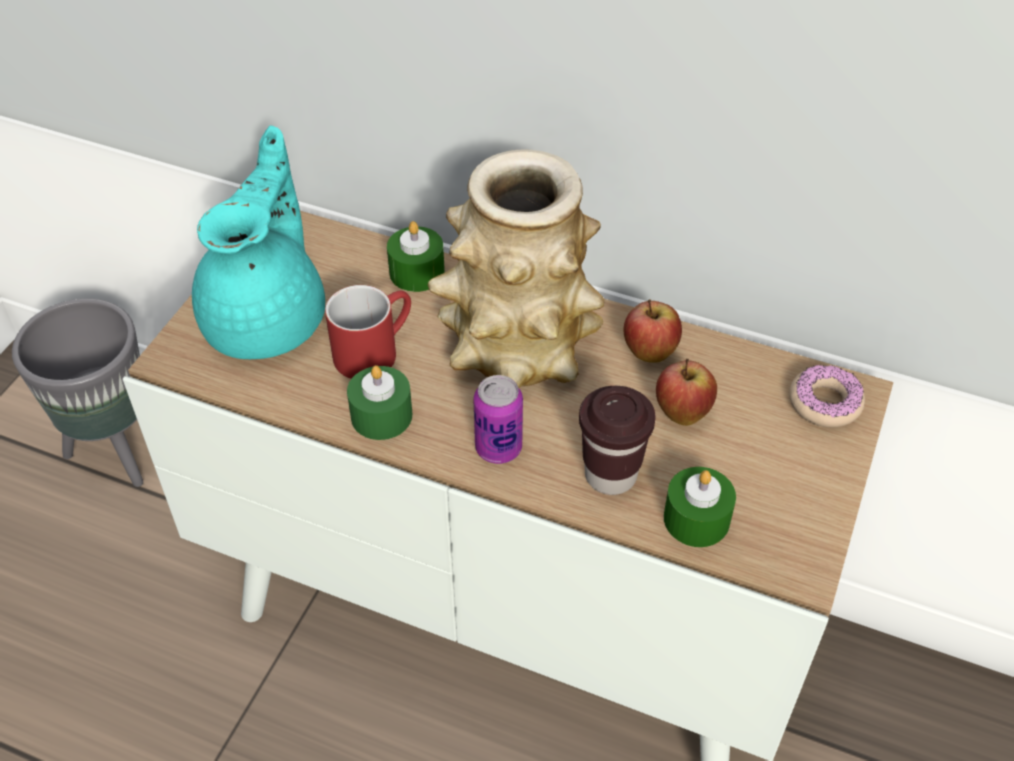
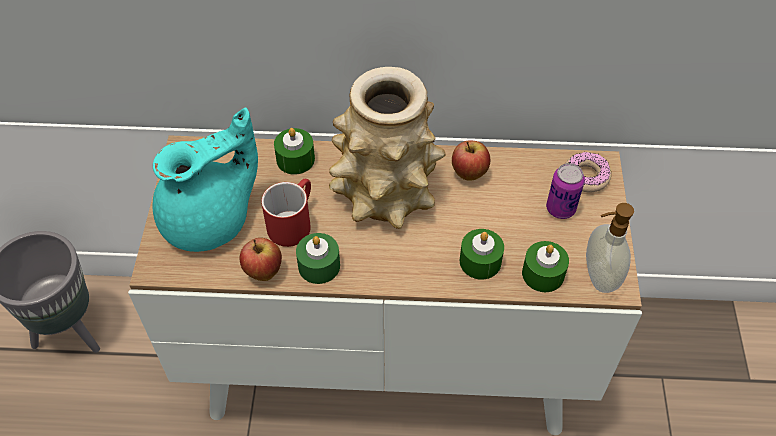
camera: 20 degrees left, 5 degrees up
(269, 318) = (211, 220): turquoise teapot -> turquoise teapot turned 60 degrees clockwise
(498, 448) = (404, 265): can -> can (560, 209)
(610, 475) = (480, 261): brown cup -> green candle
(681, 414) = (505, 209): apple -> apple (263, 272)
(780, 547) = (598, 276): none -> soap dispenser

